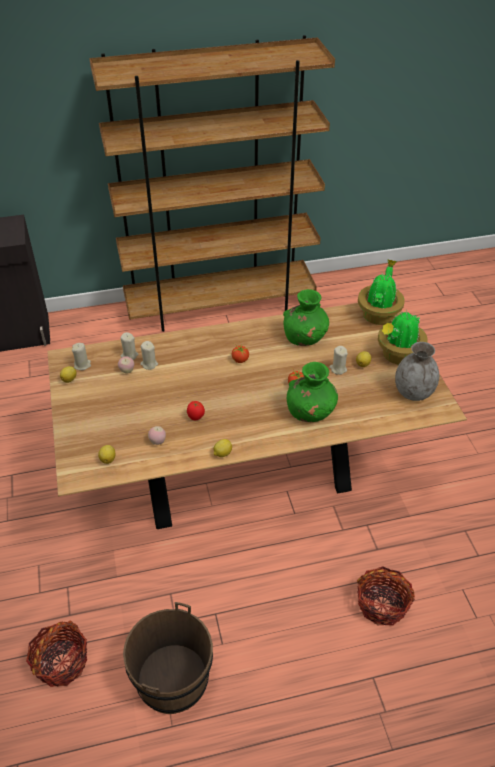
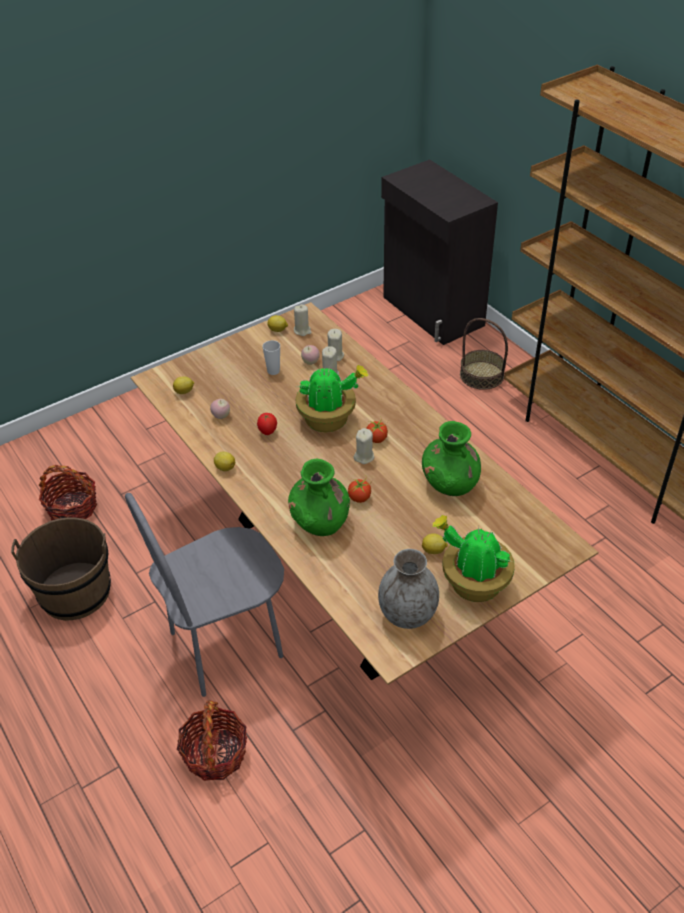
camera: 70 degrees right, 0 degrees up
(100, 335) = (482, 375): none -> basket
(122, 395) = (273, 371): none -> cup
(285, 571) = (226, 645): none -> grey chair
(338, 369) = (410, 528): beige candle -> beige candle (364, 457)
(379, 314) = (547, 545): potted plant -> potted plant (329, 420)

